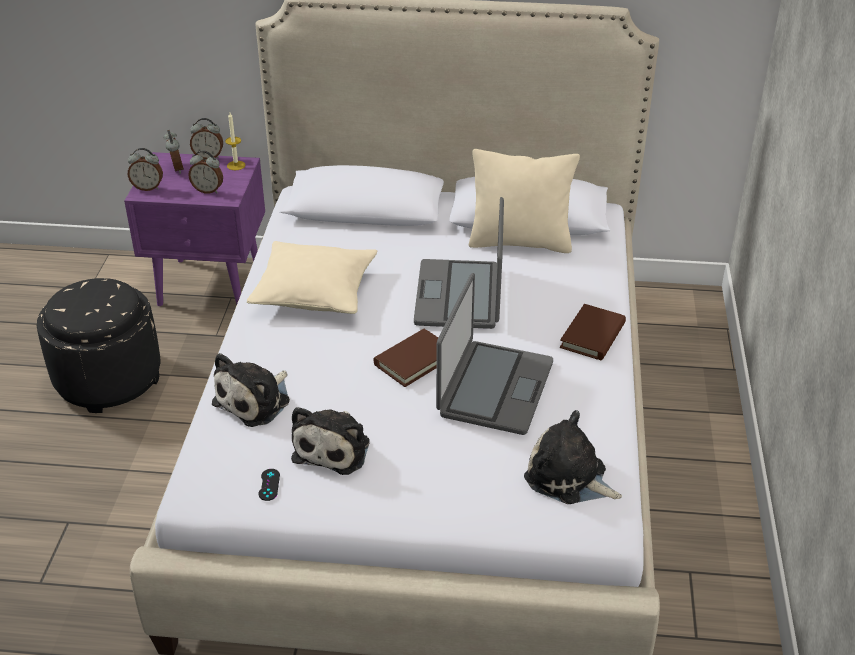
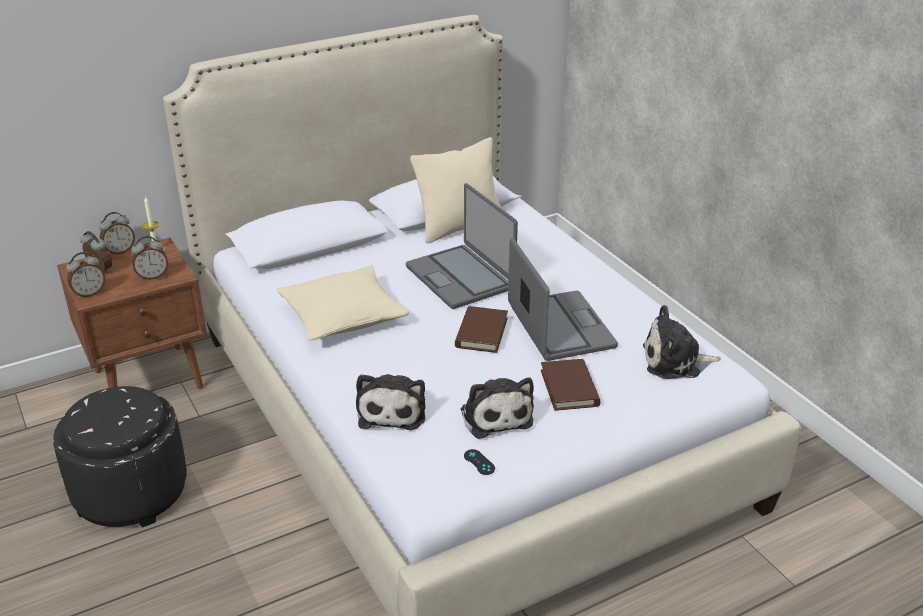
camera: 35 degrees left, 5 degrees down
(211, 285) = (151, 379): purple nightstand -> brown nightstand
(592, 336) = (583, 268): brown book -> brown book (569, 388)

